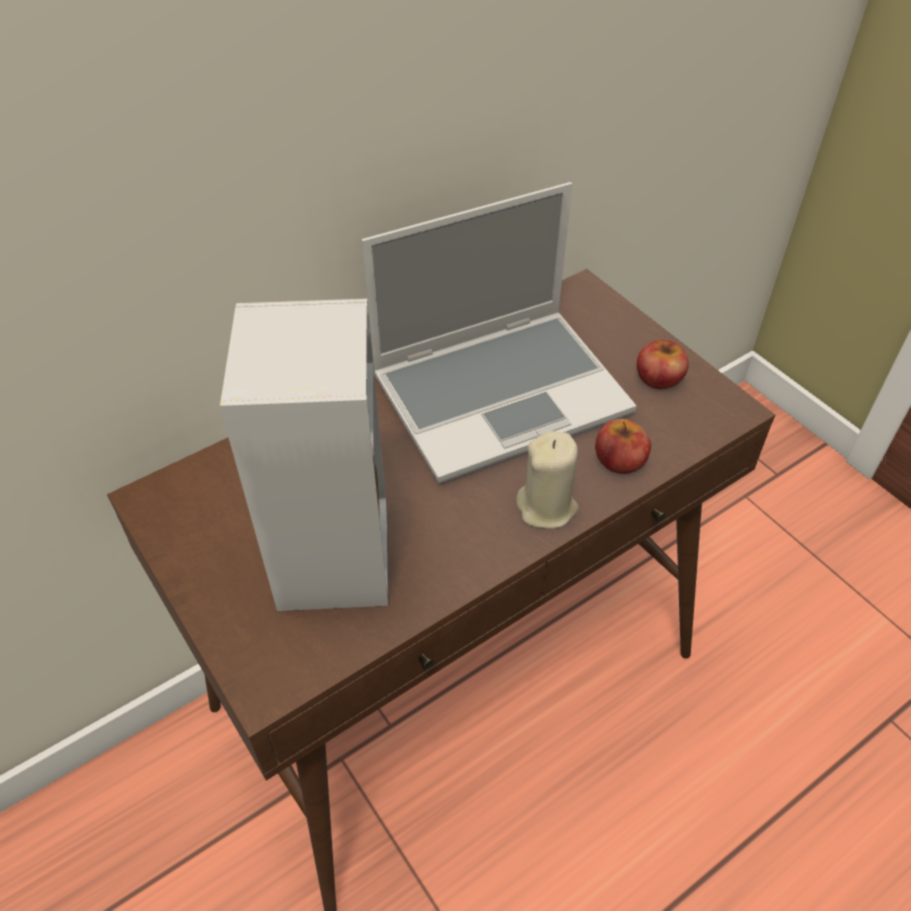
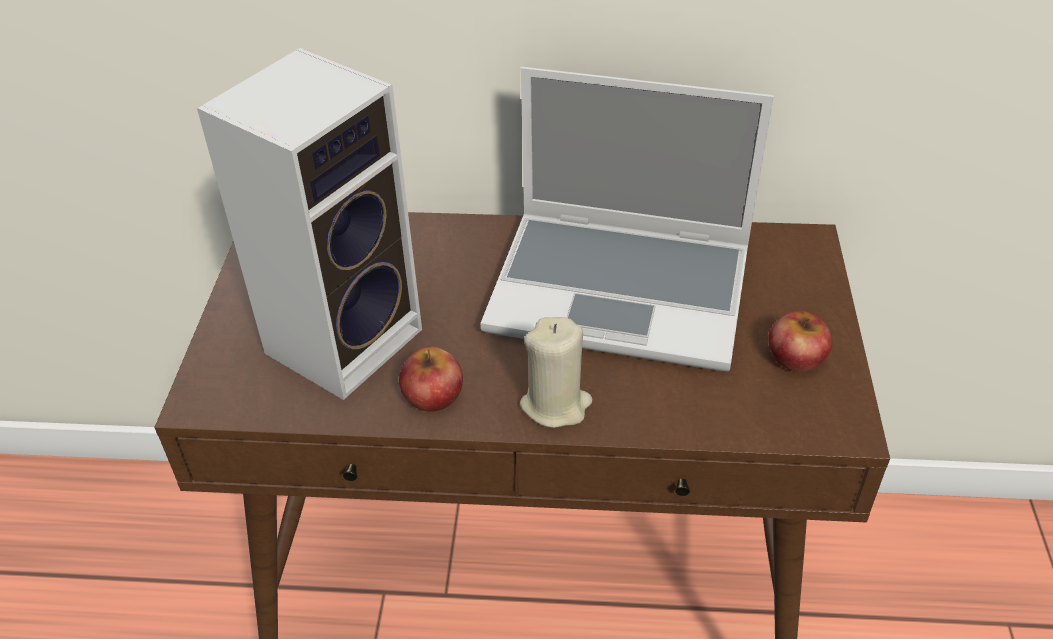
camera: 40 degrees right, 5 degrees down
(620, 459) = (670, 405): apple -> apple (433, 395)

